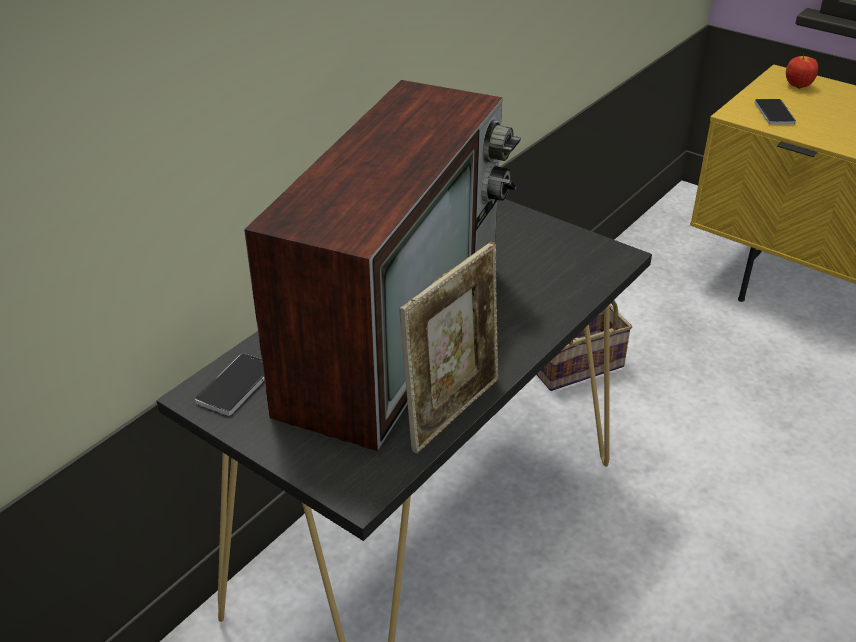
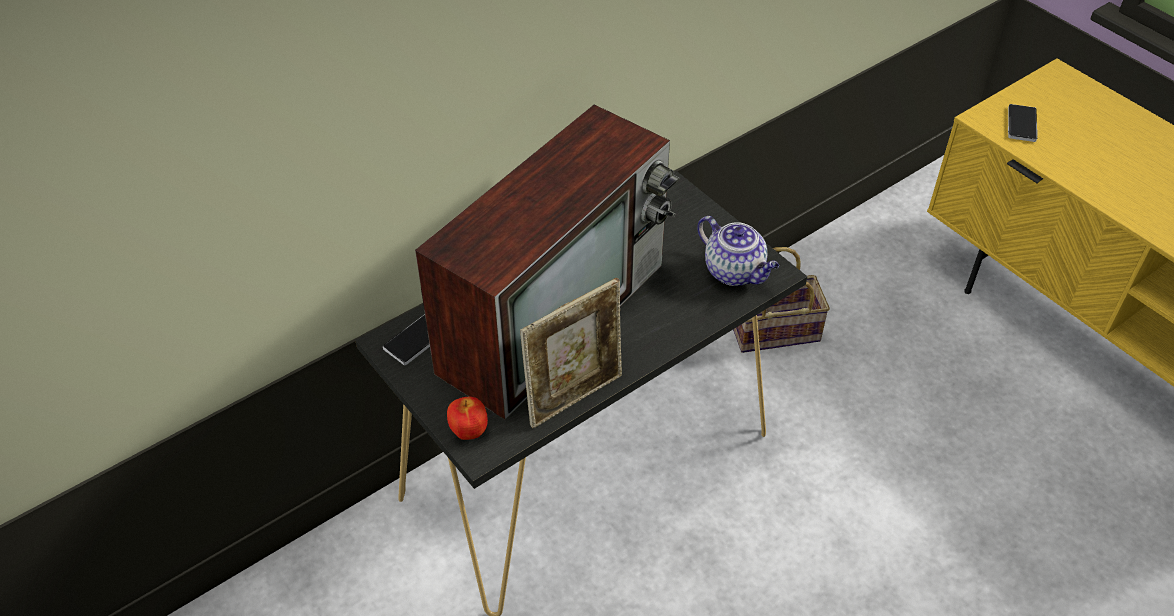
camera: 15 degrees right, 10 degrees up
(575, 261) = (735, 272): none -> teapot
(797, 86) = (1066, 92): apple -> apple (468, 432)

